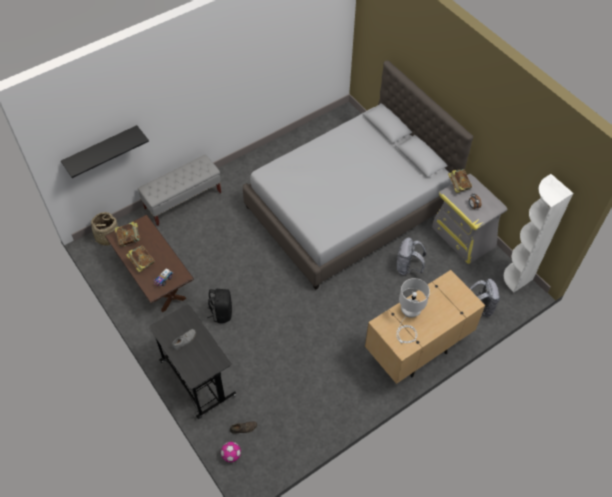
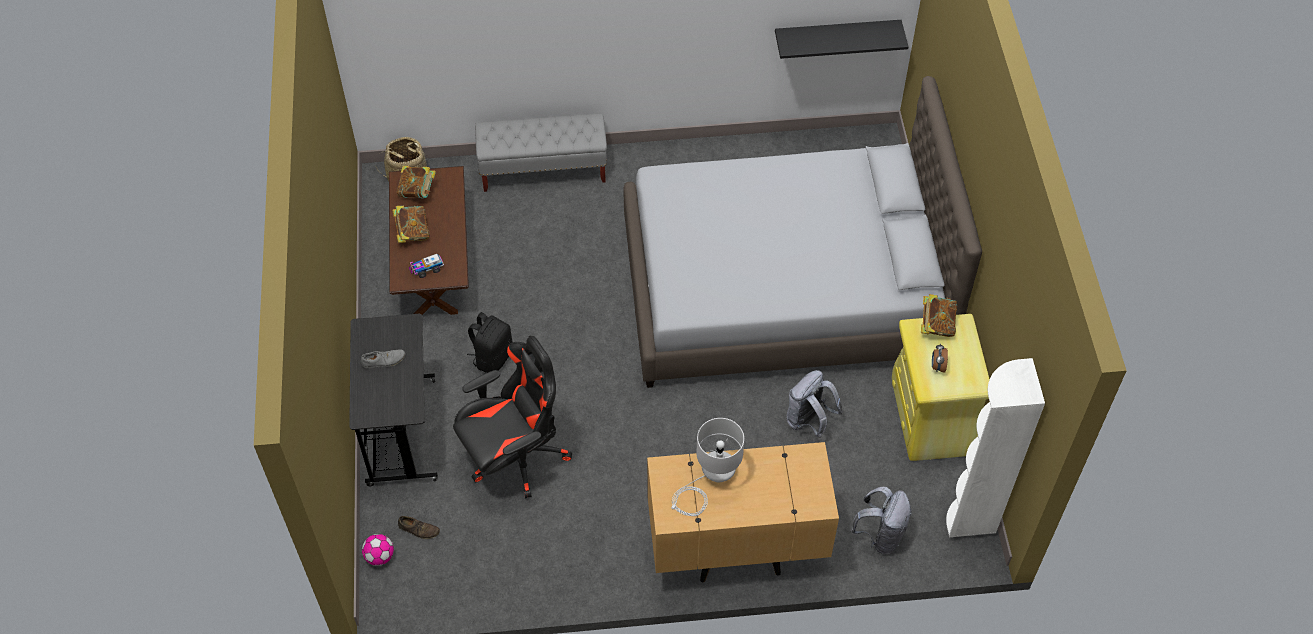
camera: 30 degrees right, 0 degrees up
(101, 149) = (426, 43): black shelf -> black shelf (836, 34)
(270, 363) = (513, 460): none -> black office chair
(463, 237) = (931, 416): grey nightstand -> yellow nightstand

